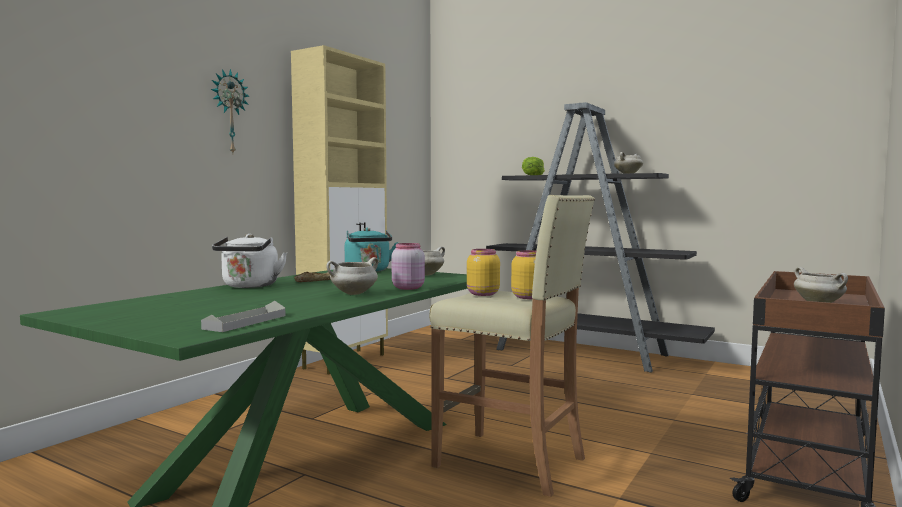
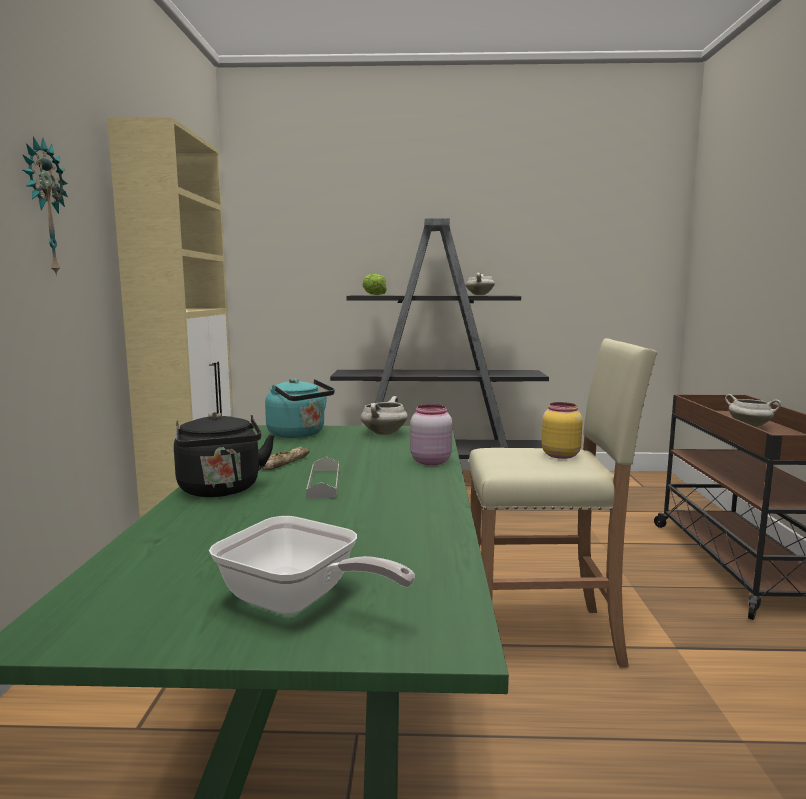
camera: 30 degrees left, 5 degrees up
(165, 319) = (298, 602): none -> frying pan
(245, 322) = (433, 578): grey tray -> grey tray (324, 483)
(249, 286) = (221, 490): white kettle -> black kettle
(353, 294) = (401, 484): white cooking pot -> none
(482, 294) = (506, 457): yellow jar -> none

